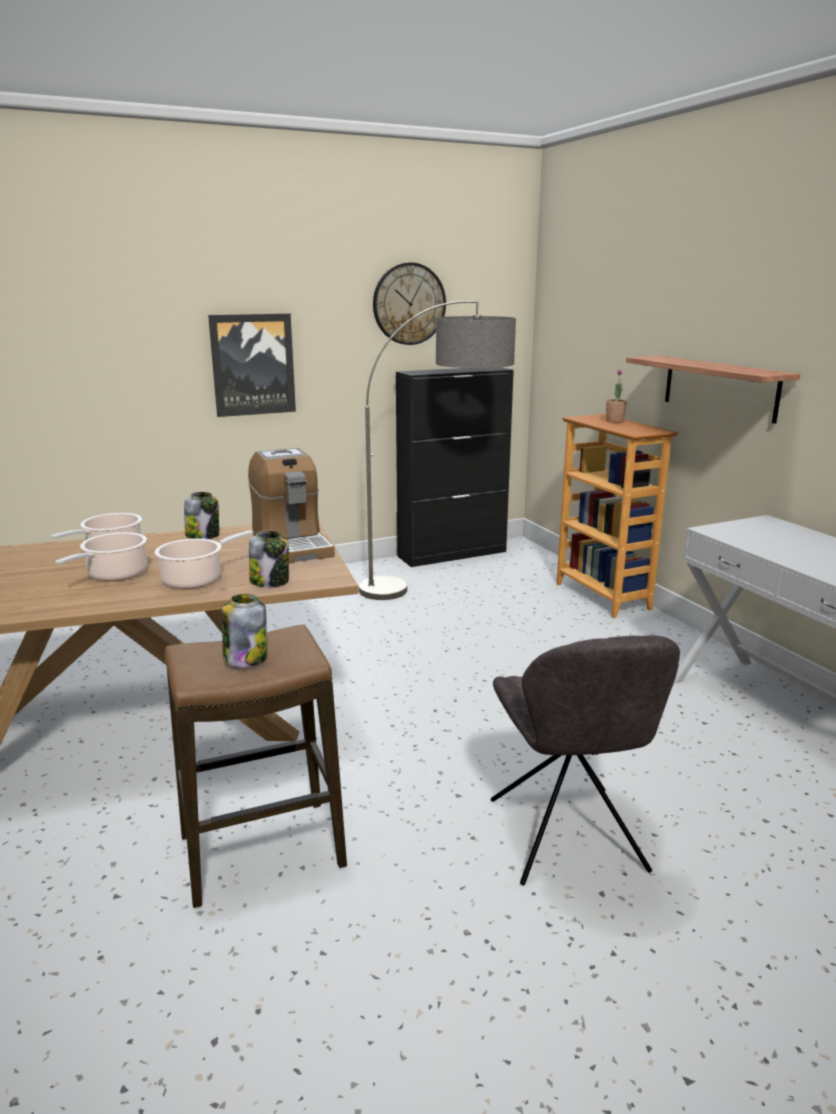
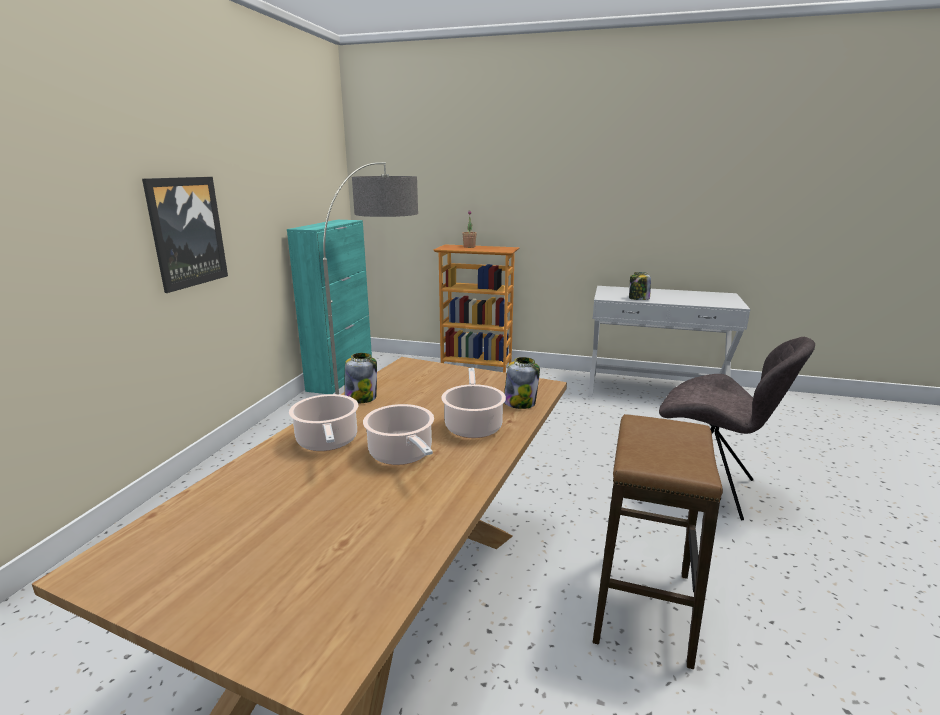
camera: 50 degrees left, 0 degrees up
(245, 658) = (672, 447): jar -> jar (638, 299)
(291, 544) = (447, 377): coffee machine -> none
(409, 304) = (286, 168): wall clock -> none
(453, 554) = (341, 376): black cabinet -> turquoise cabinet
(719, 387) = (548, 215): shelf -> none

